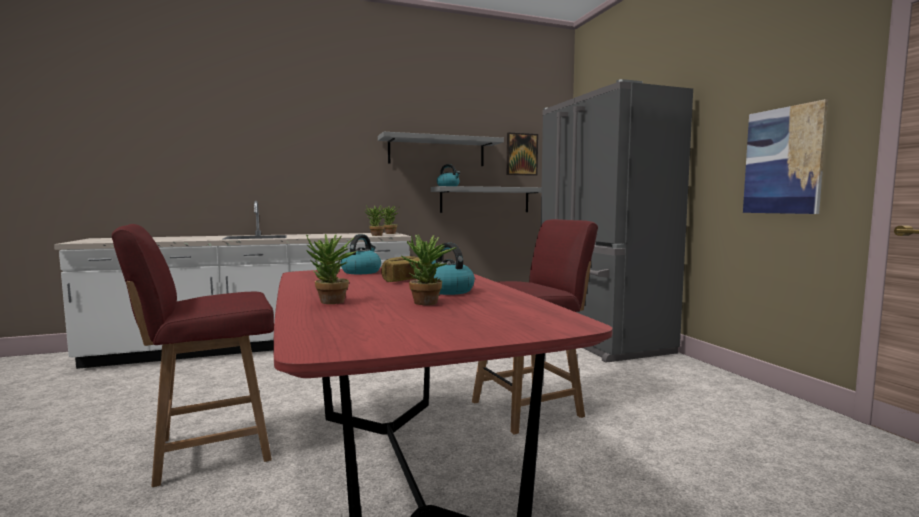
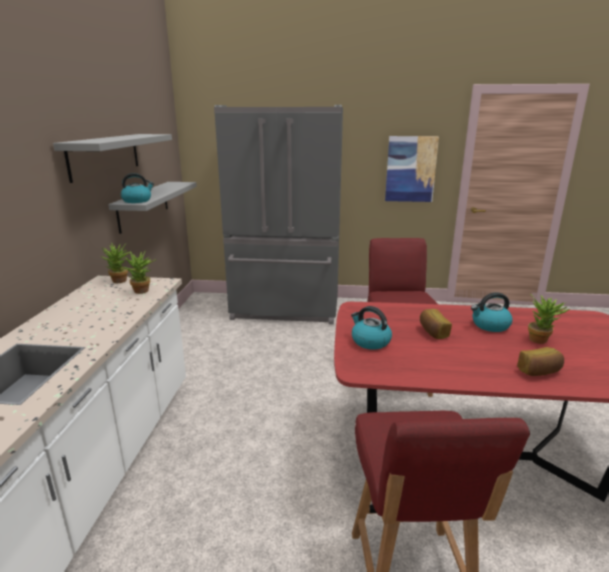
camera: 65 degrees left, 15 degrees up
(330, 303) = (539, 371): potted plant -> bread
(521, 154) = (156, 146): picture -> none

